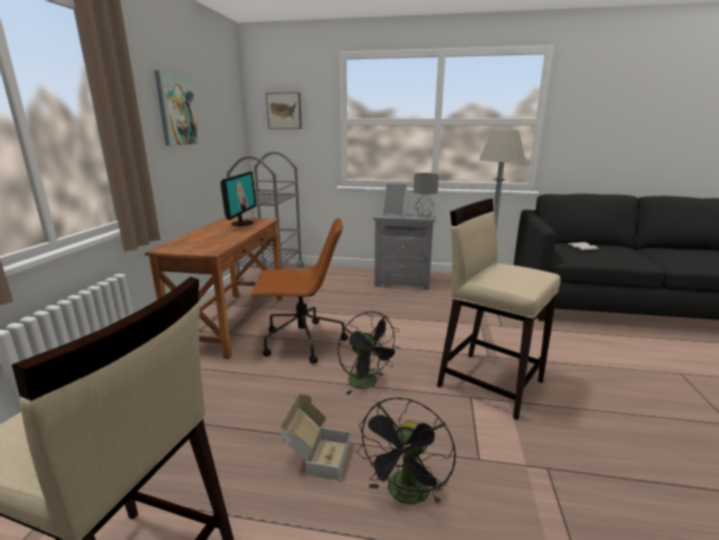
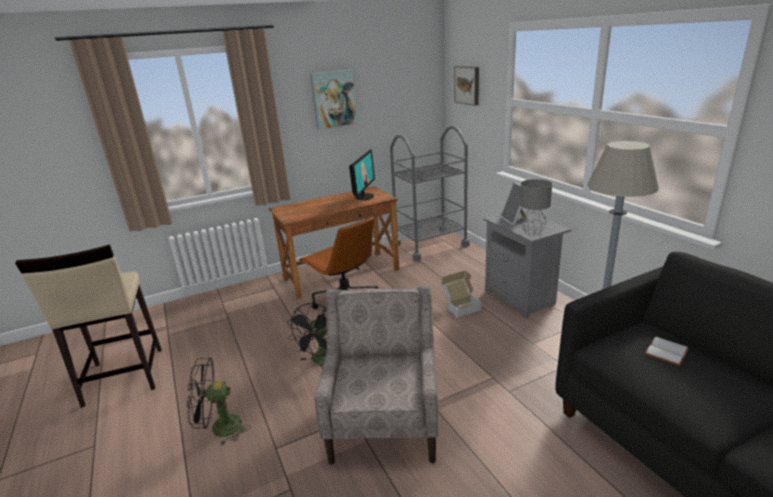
camera: 55 degrees right, 5 degrees up
(242, 223) = (364, 197): monitor -> monitor turned 45 degrees counterclockwise
(316, 456) = (231, 379): cardboard box -> cardboard box (460, 306)
(489, 382) = (385, 419): beige stool -> beige armchair

